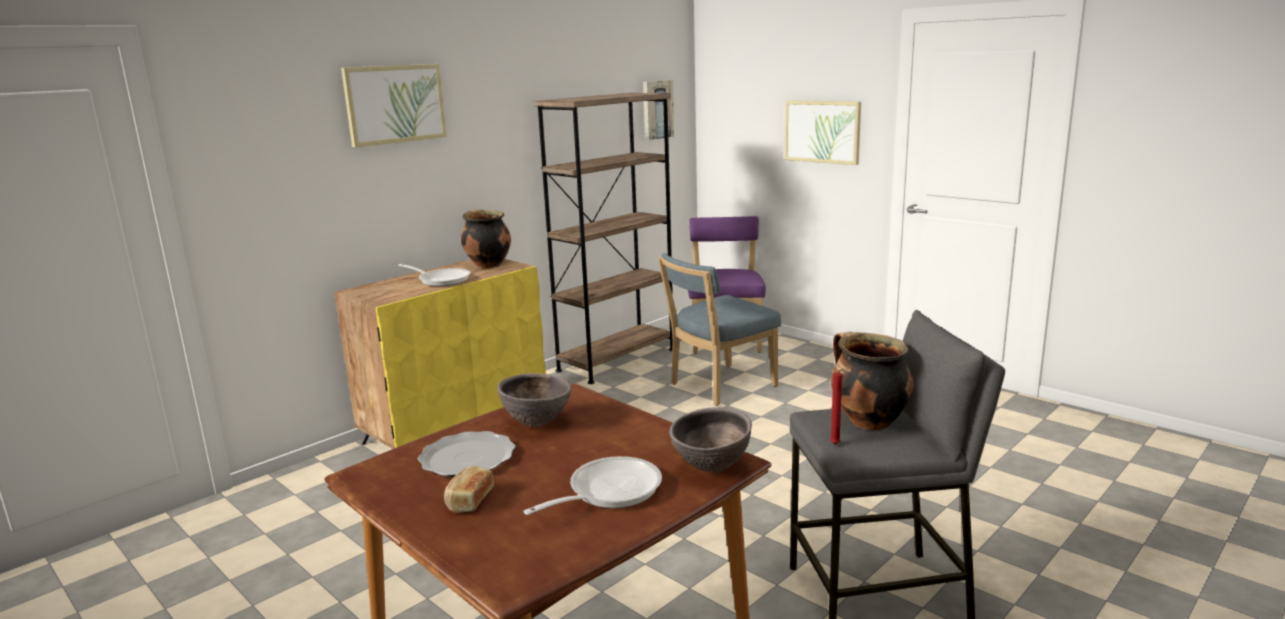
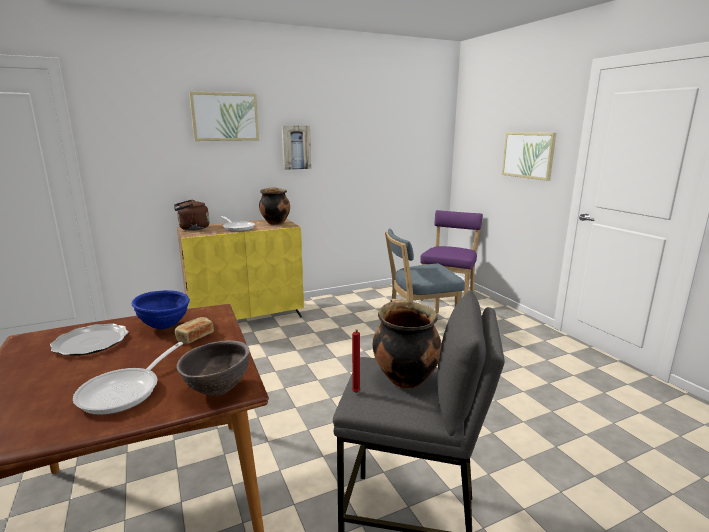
camera: 20 degrees right, 0 degrees up
(367, 290) = (192, 228): none -> brown kettle
(469, 500) = (43, 373): bread -> bread (194, 337)
(537, 423) = (164, 327): brown bowl -> blue bowl
(608, 492) = (125, 391): frying pan -> frying pan turned 135 degrees clockwise
(617, 360) = (369, 296): brown bookcase -> none
(656, 109) = (421, 136): picture -> picture (296, 147)

